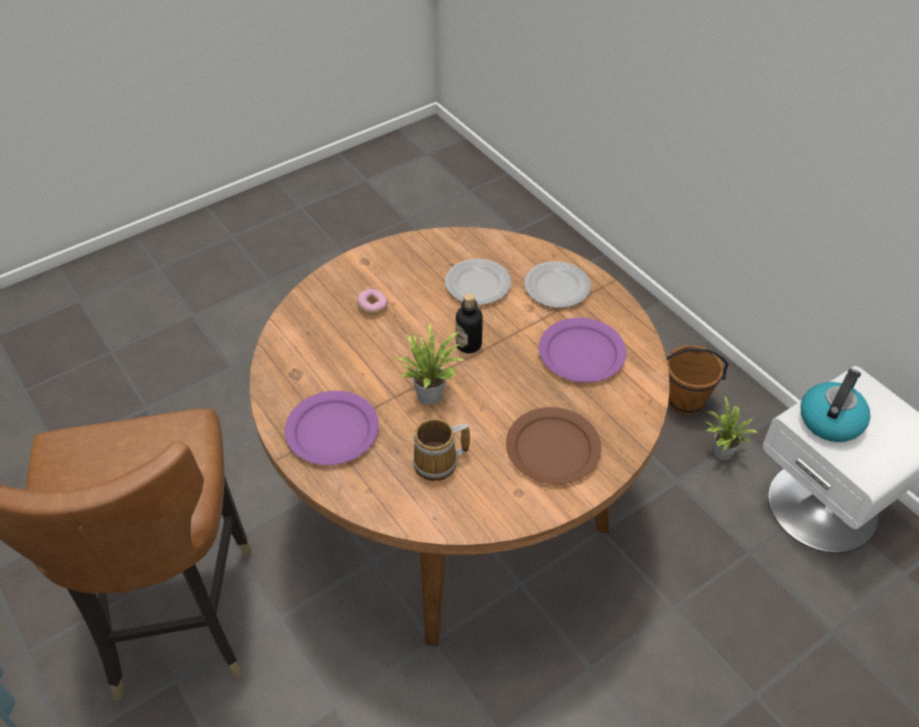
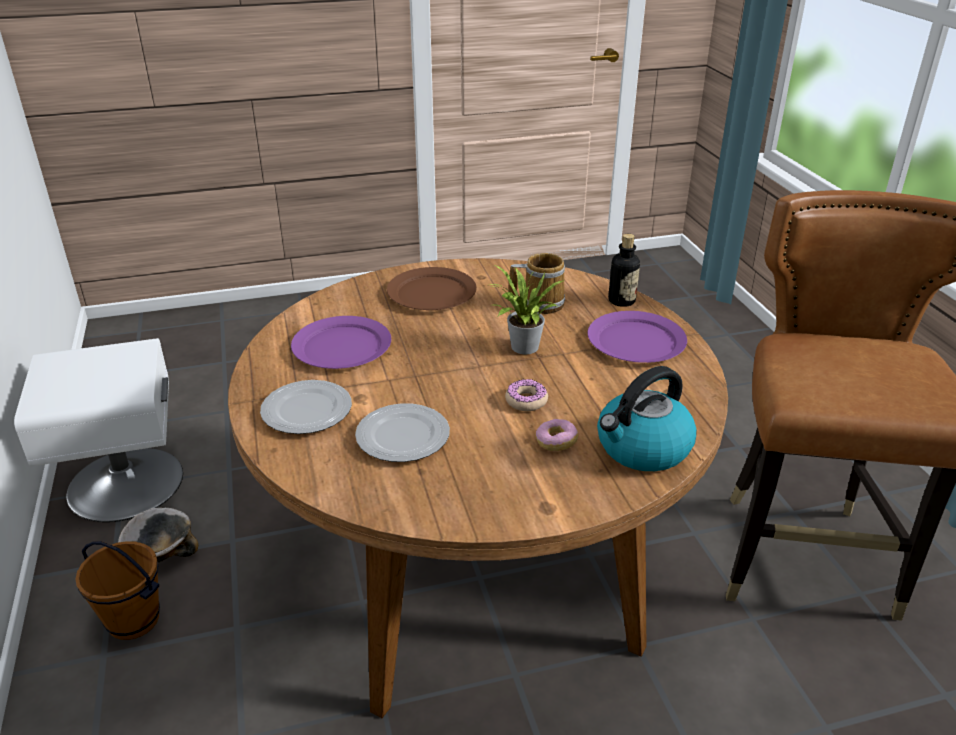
camera: 160 degrees left, 15 degrees down
(406, 337) = (526, 401): none -> donut
(468, 345) = (457, 378): bottle -> bottle (621, 301)
(720, 452) = (160, 553): potted plant -> bowl
(830, 419) = (110, 385): kettle -> kettle (642, 448)

